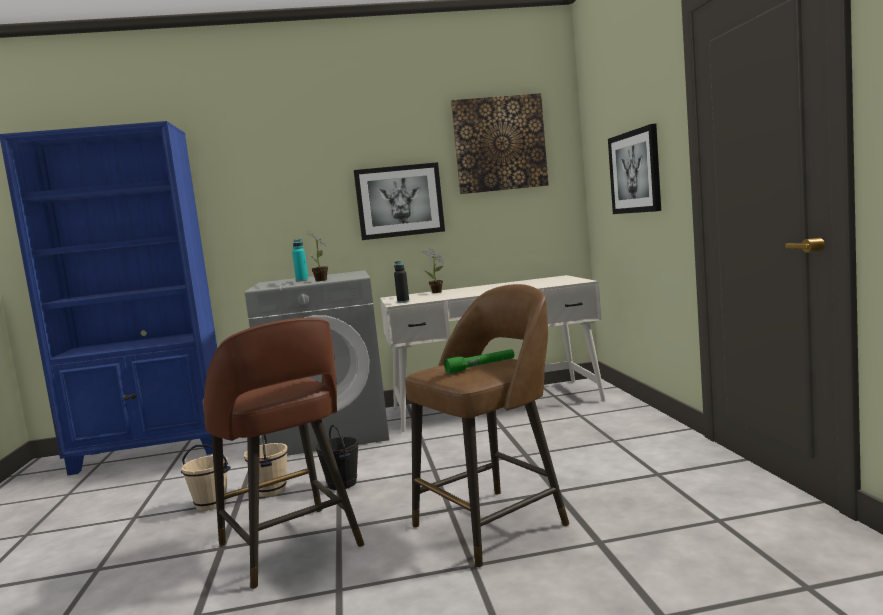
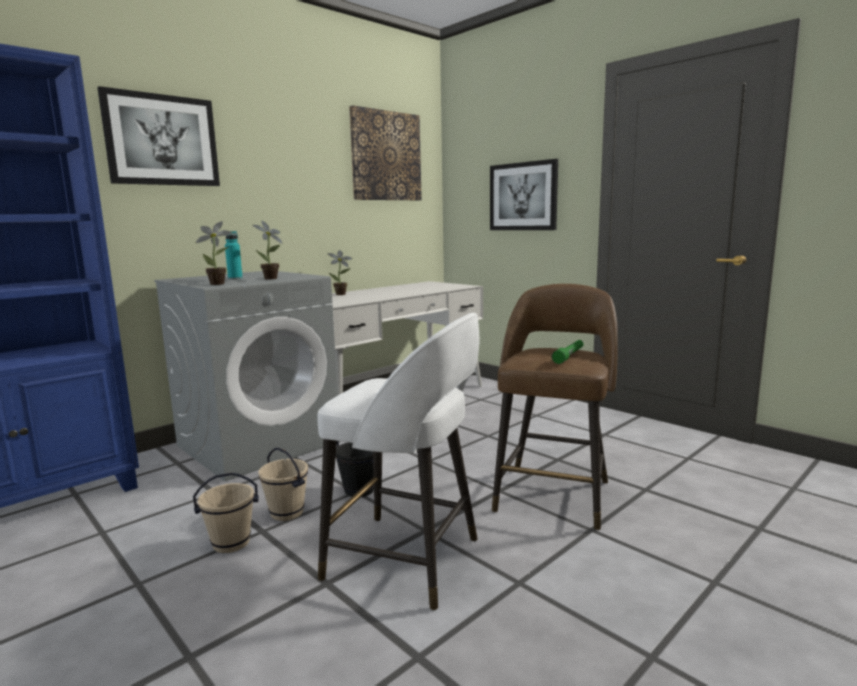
camera: 35 degrees left, 5 degrees up
(271, 286) = (220, 284): none -> potted plant
(291, 547) = (407, 560): brown stool -> white stool
(399, 201) = (302, 200): picture -> picture (162, 140)
(403, 302) = (335, 303): black bottle -> none

